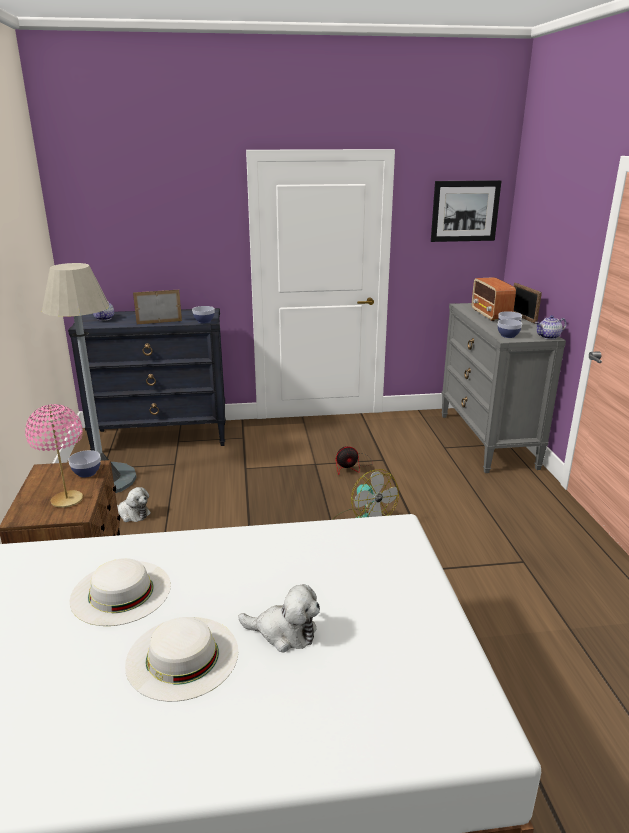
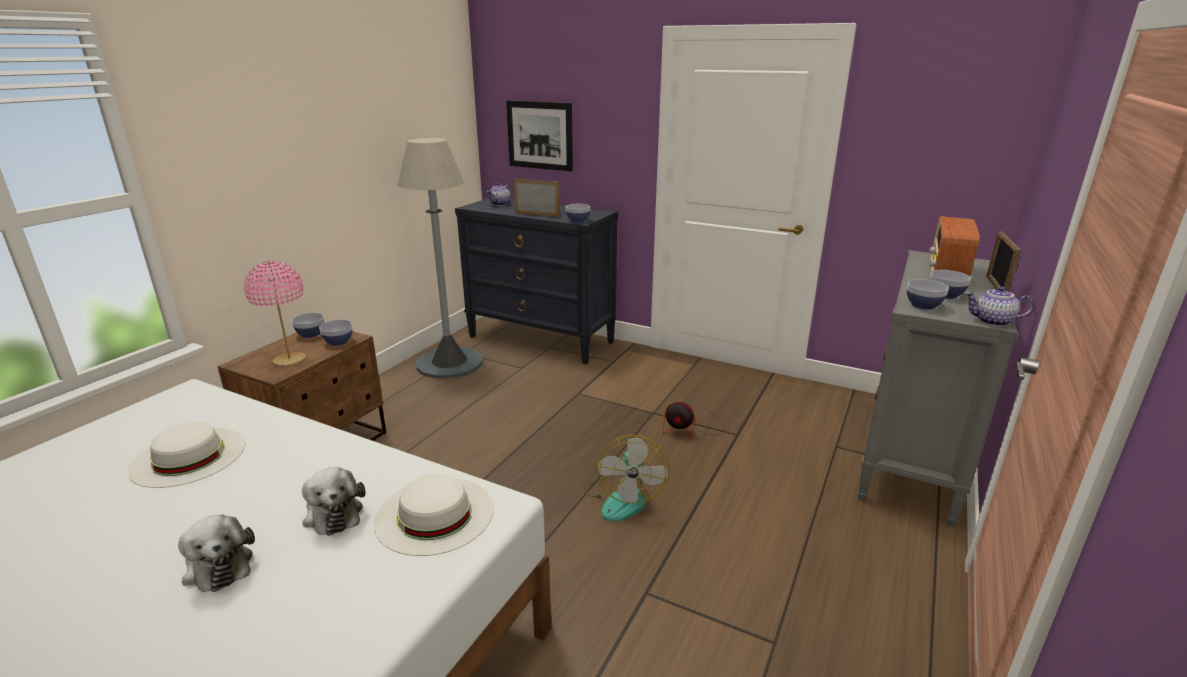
camera: 35 degrees right, 0 degrees up
(46, 475) = (311, 334): none -> bowl
(132, 514) = (433, 402): plush toy -> plush toy (333, 513)
(182, 657) = (123, 540): white hat -> white hat (434, 514)
(465, 211) = (960, 117): picture -> picture (540, 135)

